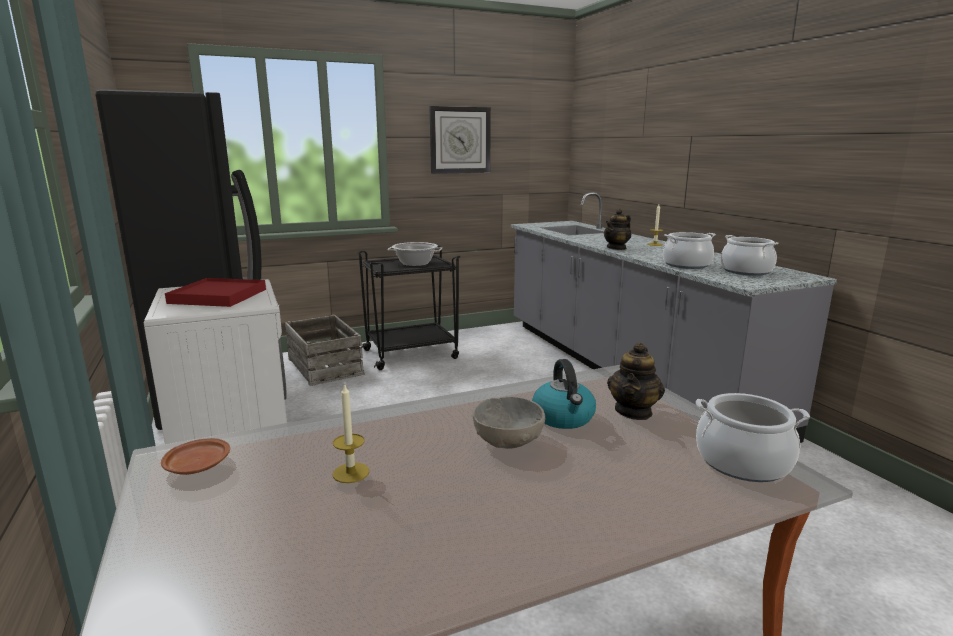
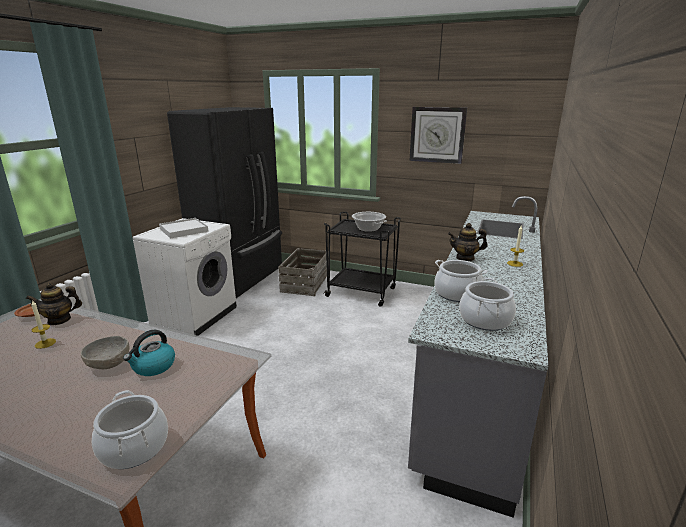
camera: 45 degrees right, 5 degrees up
(218, 296) = (184, 230): red tray -> white tray
(634, 411) = (185, 384): teapot -> teapot (59, 320)

